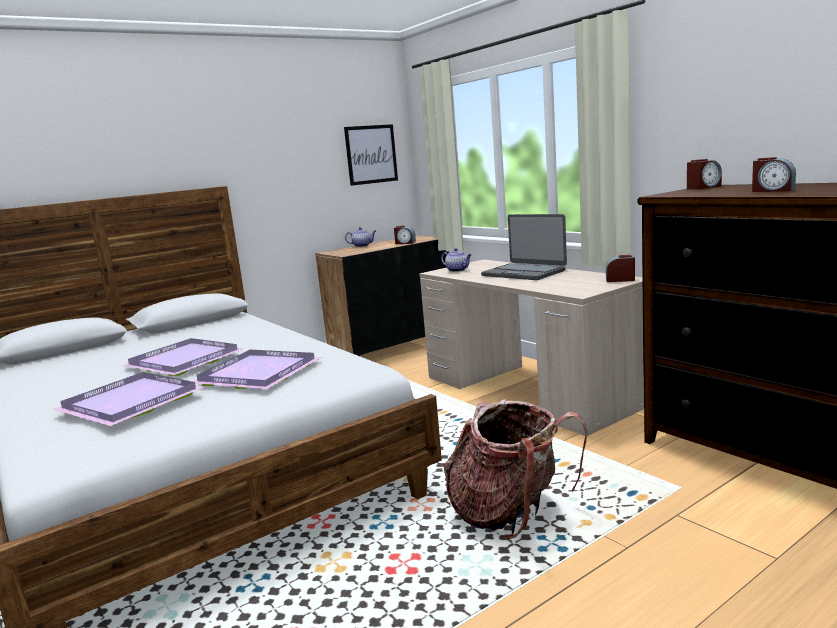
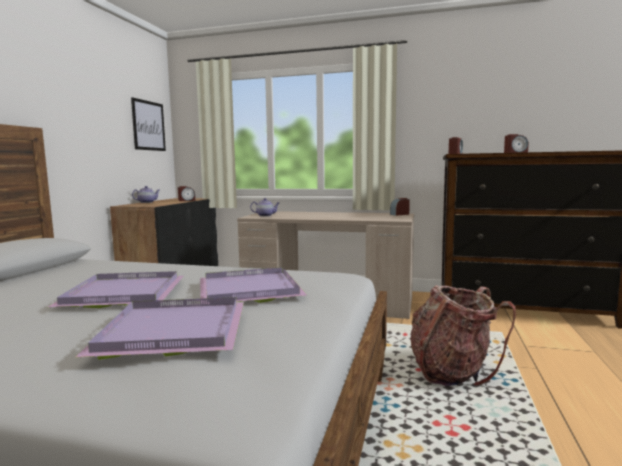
camera: 40 degrees left, 5 degrees down
(524, 273) = (324, 214): laptop -> none

